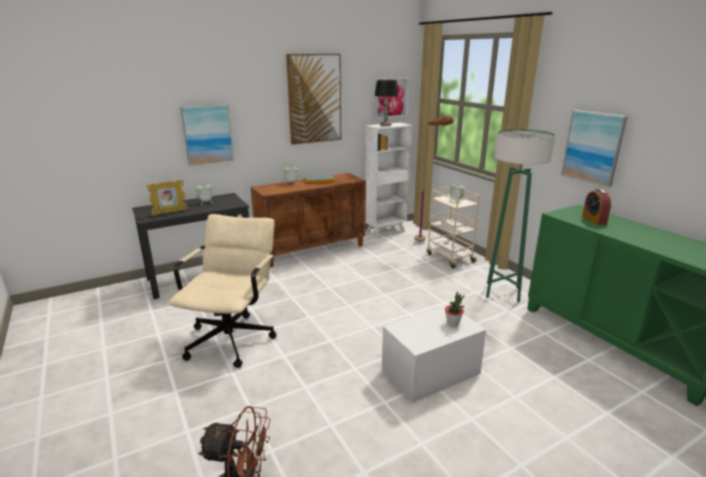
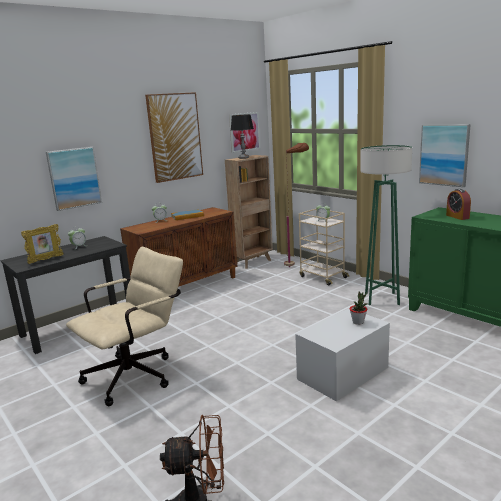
camera: 10 degrees left, 5 degrees down
(233, 336) = (137, 374): beige office chair -> beige office chair turned 45 degrees clockwise
(386, 231) = (253, 262): white bookcase -> brown bookcase

